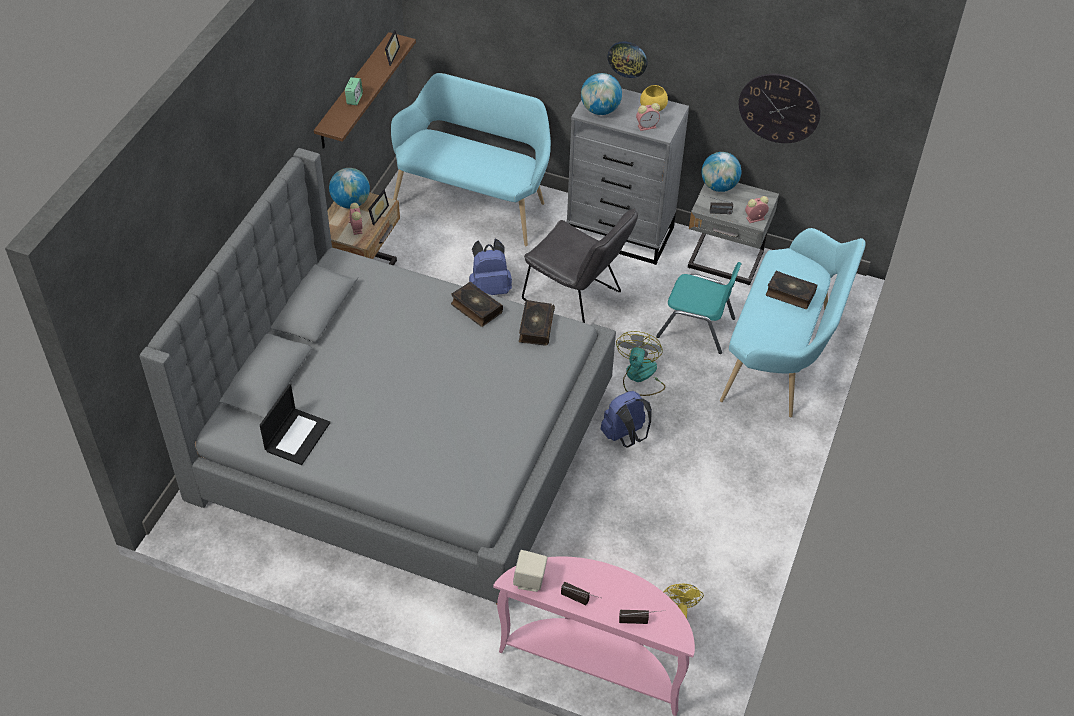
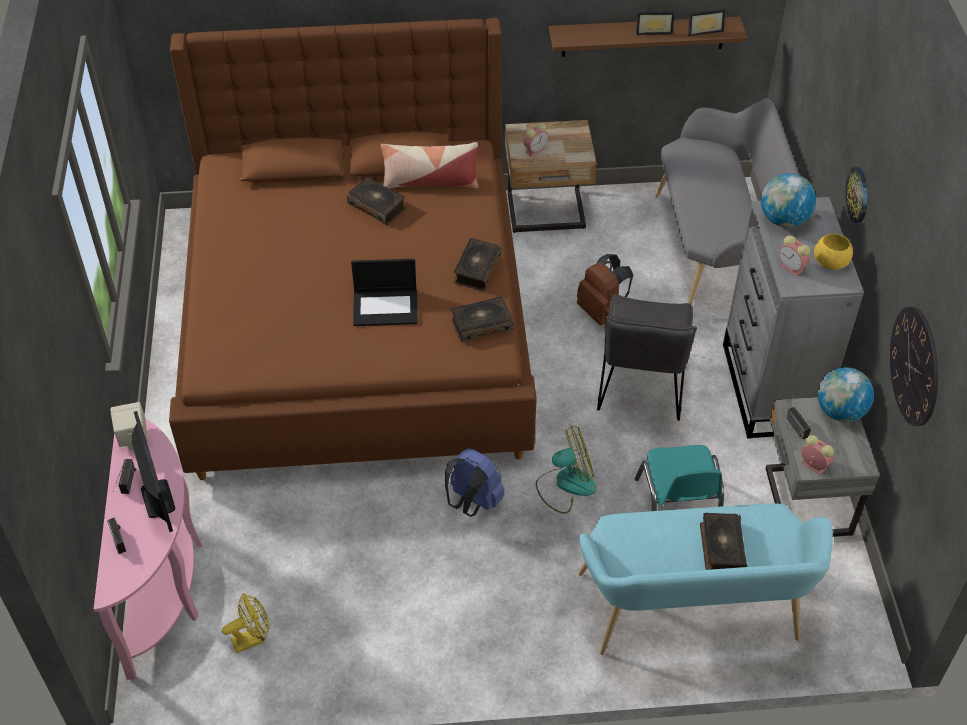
camera: 65 degrees right, 0 degrees up
(297, 436) = (237, 212): laptop -> laptop (386, 307)
(351, 203) = (566, 133): globe -> none
(354, 99) = (616, 33): alarm clock -> none
(355, 299) = (430, 181): none -> pillow
(360, 341) = (377, 206): none -> book
(376, 213) = (565, 155): picture frame -> picture frame (653, 31)
(402, 441) = (358, 327): grey bed -> brown bed
(473, 202) = (714, 251): turquoise bench -> grey bench
(489, 288) = (602, 312): blue backpack -> brown backpack
(604, 582) = (157, 498): none -> monitor

